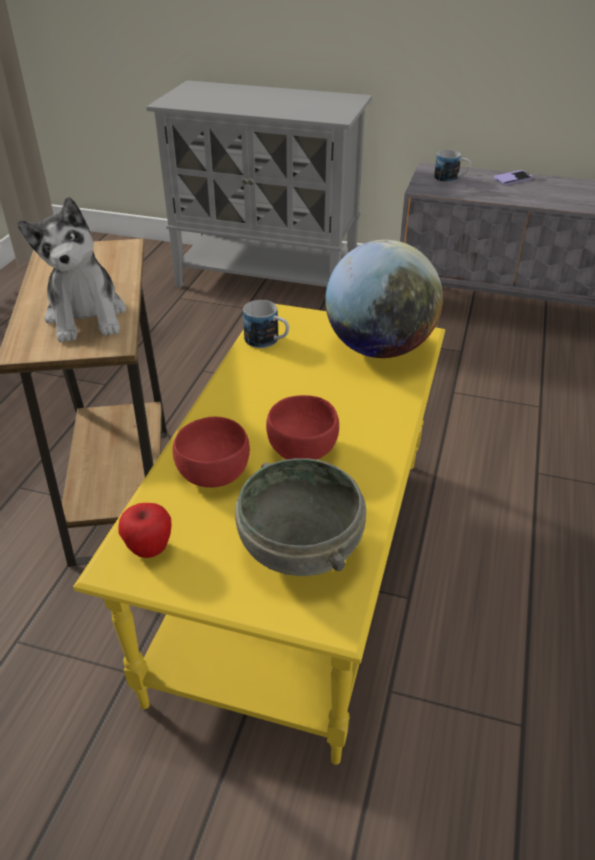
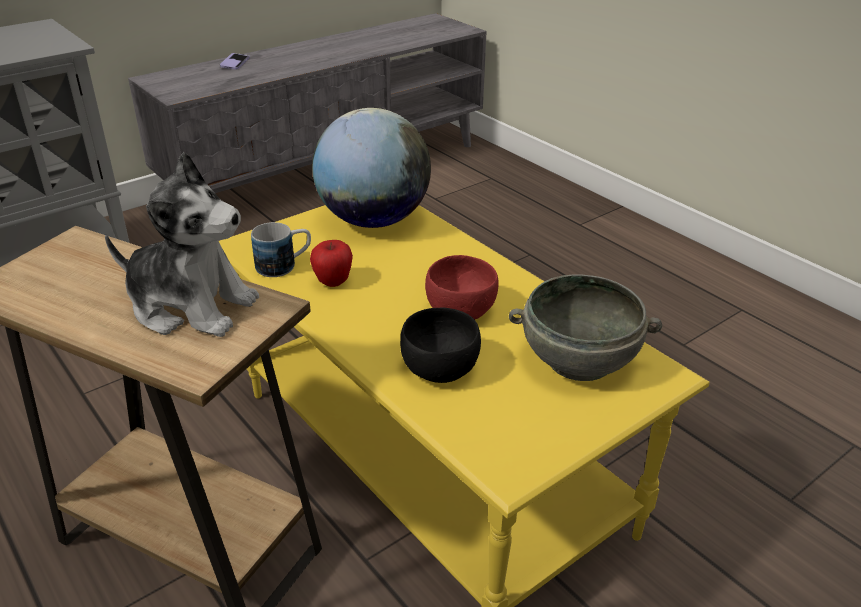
camera: 55 degrees left, 5 degrees down
(149, 549) = (505, 443): apple -> apple (333, 282)
(213, 473) = (439, 369): red bowl -> black bowl
(451, 179) = (186, 80): mug -> none

